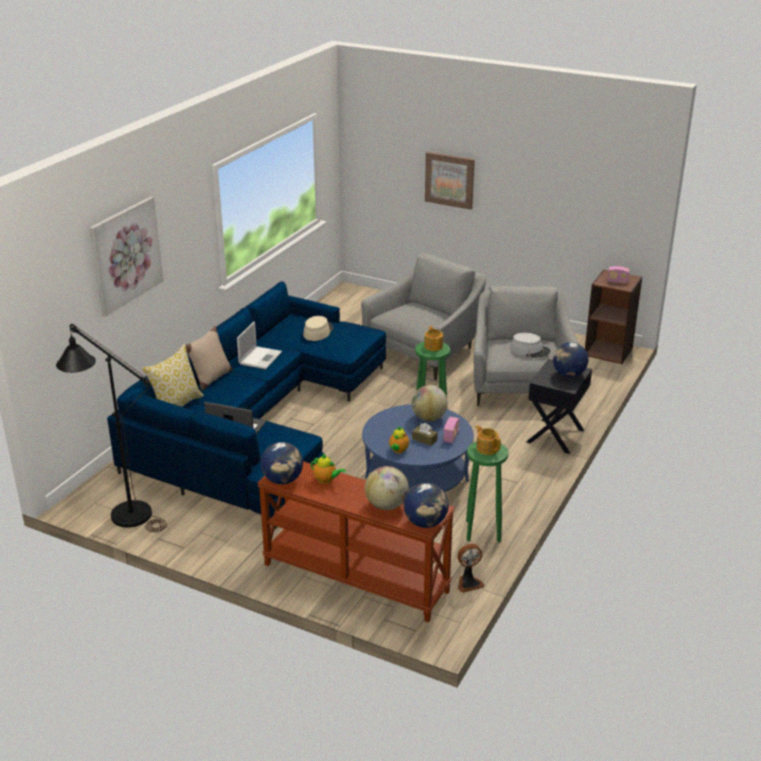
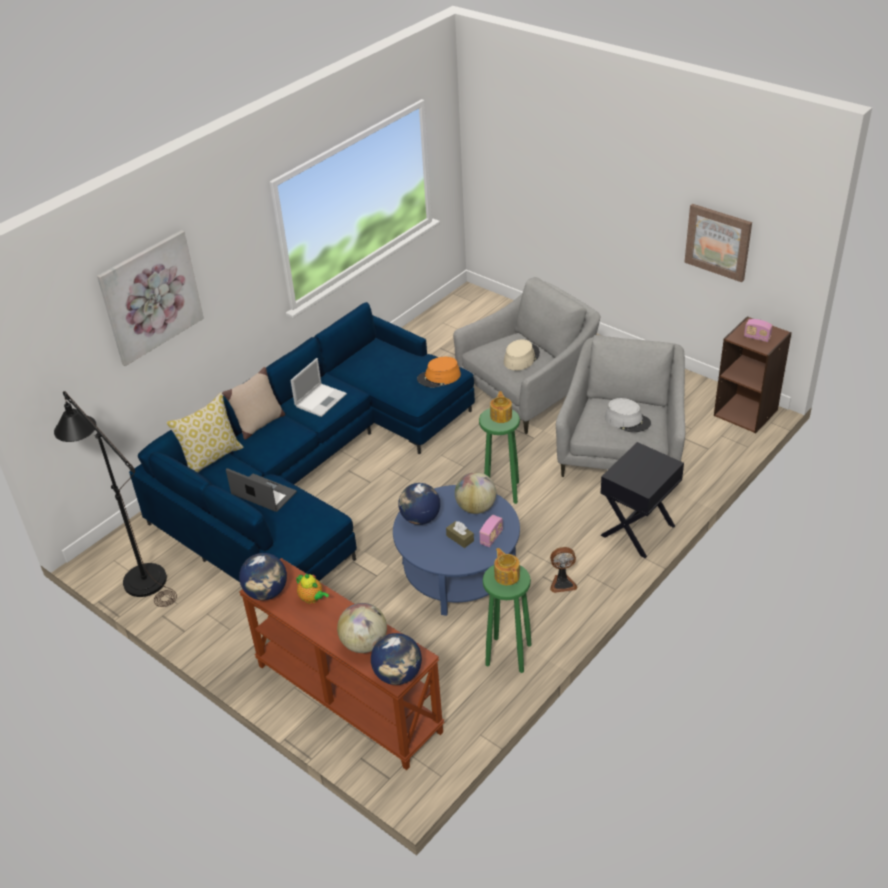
camera: 15 degrees right, 10 degrees up
(318, 332) = (396, 368): beige hat -> beige hat (521, 358)
(358, 335) = (439, 377): none -> orange hat
(398, 450) = (425, 550): teapot -> none
(449, 180) = (578, 187): picture -> picture (718, 242)
(468, 583) = (468, 724): fan -> fan (562, 583)
(568, 375) = (652, 469): globe -> globe (420, 518)

